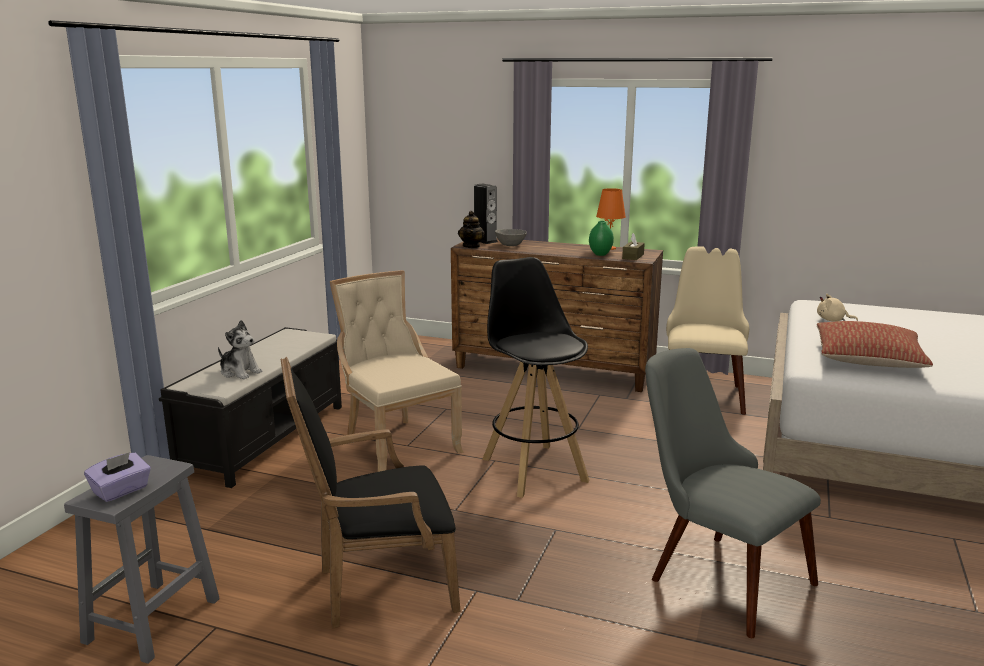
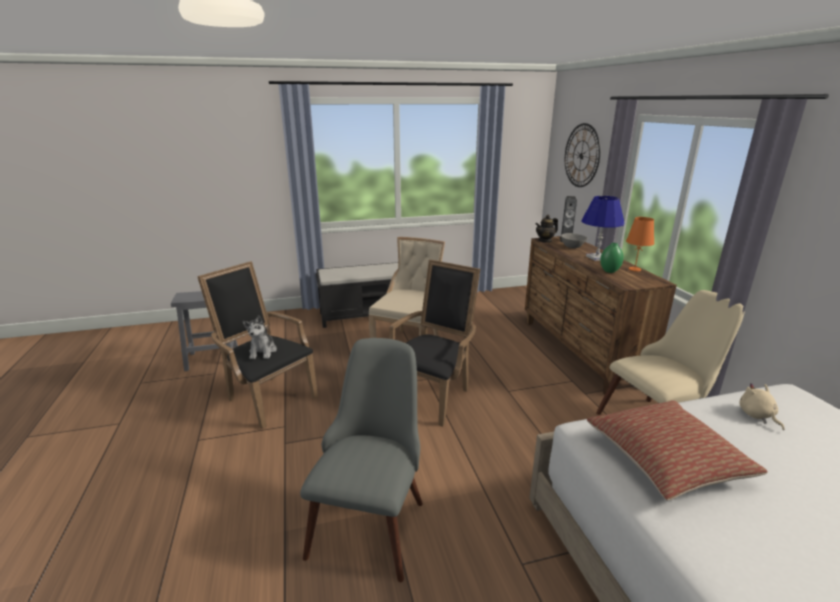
camera: 55 degrees right, 5 degrees up
(121, 491) = (191, 296): purple tissue box -> none
(240, 372) = (351, 273): plush toy -> plush toy (263, 351)
(445, 134) = (581, 155): none -> wall clock
(533, 469) = (433, 395): black stool -> black armchair
(558, 248) = (597, 258): none -> blue table lamp
(633, 256) = (629, 280): brown tissue box -> none

